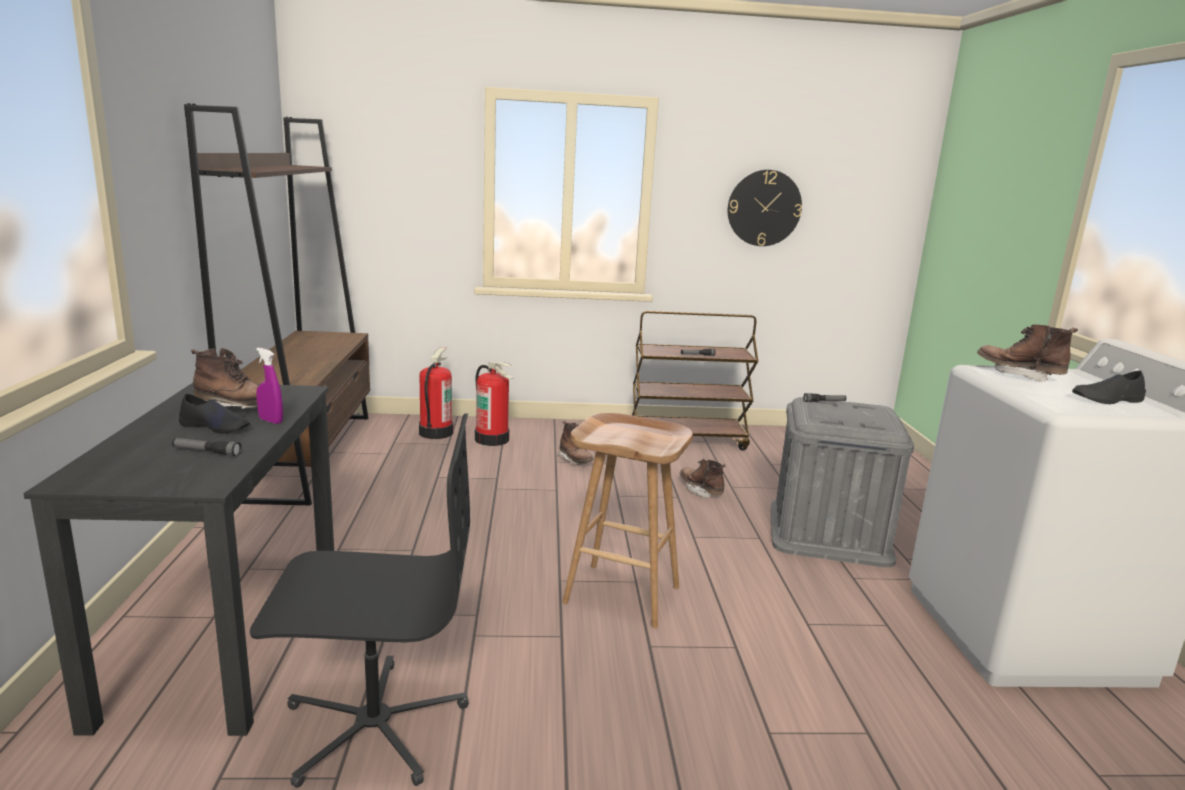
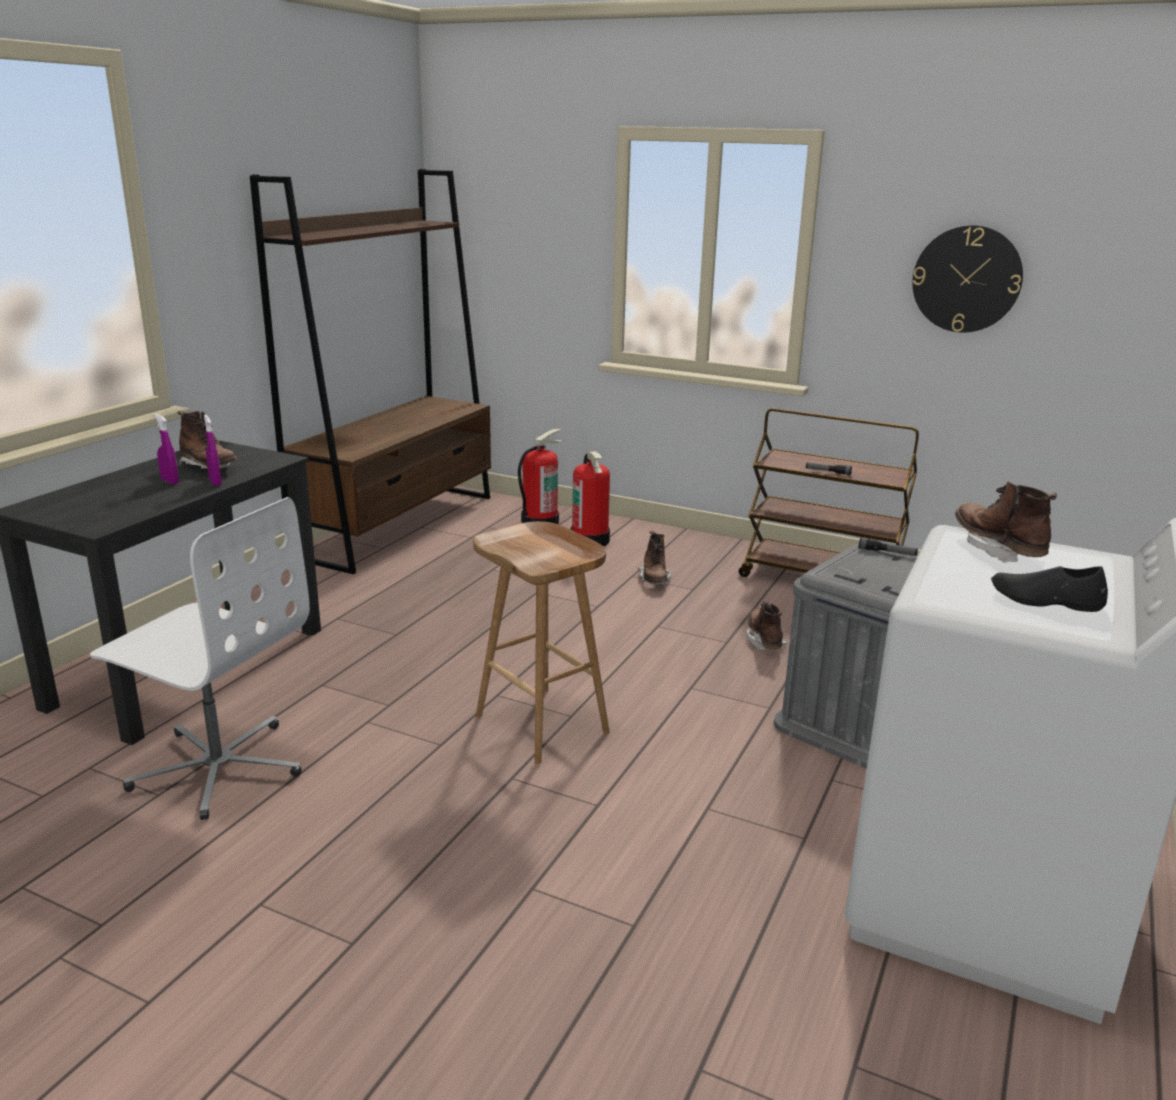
camera: 30 degrees right, 5 degrees up
(206, 452) = (134, 501): flashlight -> none
(215, 427) = (170, 481): black shoe -> purple spray bottle
(373, 725) = (218, 767): black office chair -> white office chair

